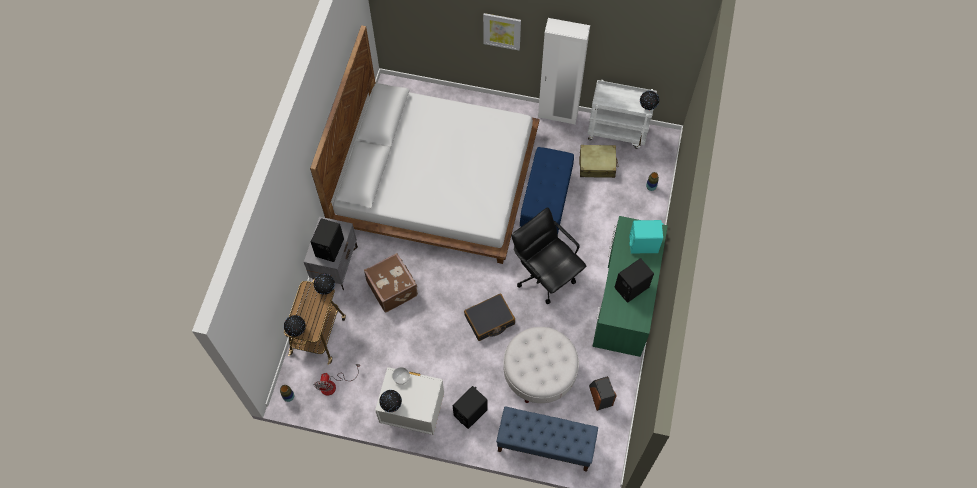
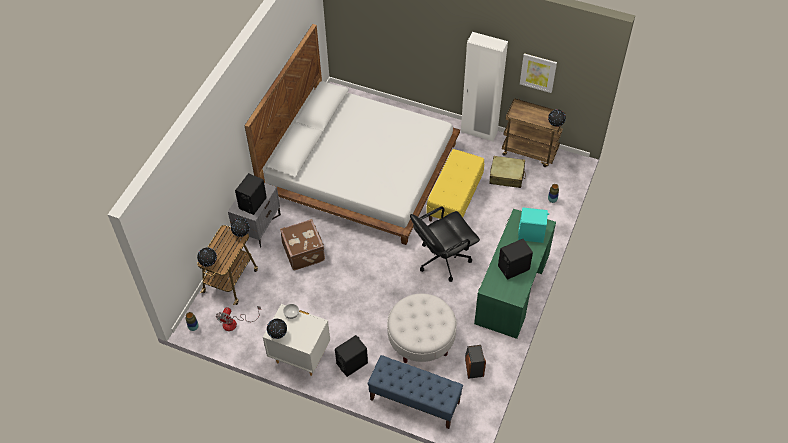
camera: 10 degrees right, 10 degrees down
(489, 320) = (385, 289): black suitcase -> none
(502, 31) = (433, 43): picture -> picture (538, 72)
(545, 201) = (454, 199): blue bench -> yellow bench
(545, 275) = (442, 259): black office chair -> black office chair turned 90 degrees counterclockwise
(617, 132) = (530, 152): white cart -> brown cart

